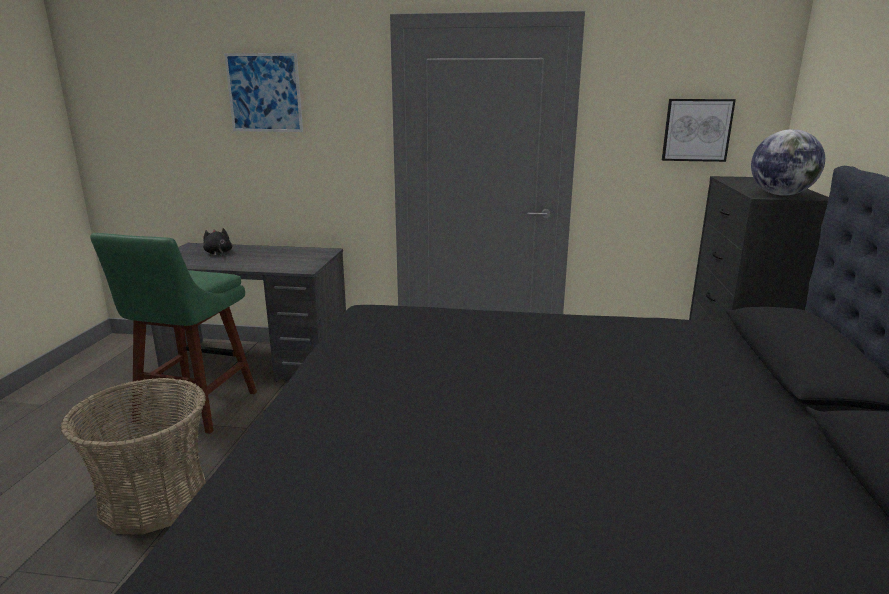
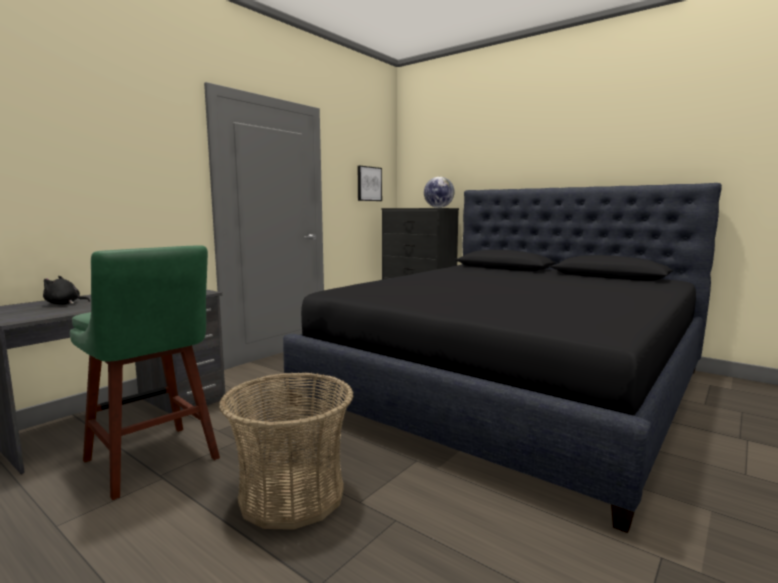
camera: 60 degrees left, 10 degrees down
(264, 93) = (84, 131): picture -> none

